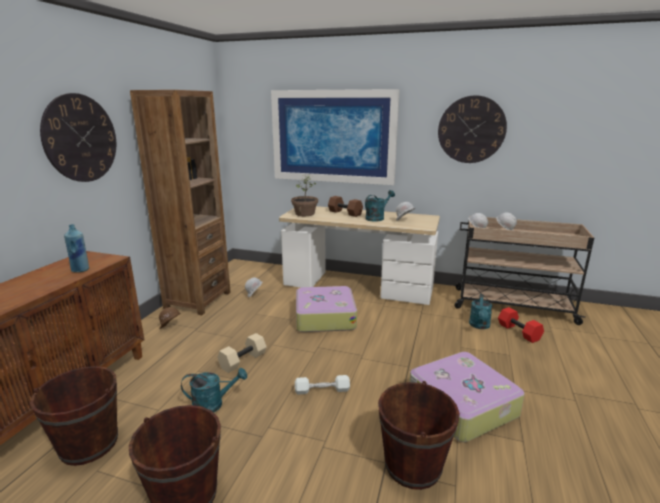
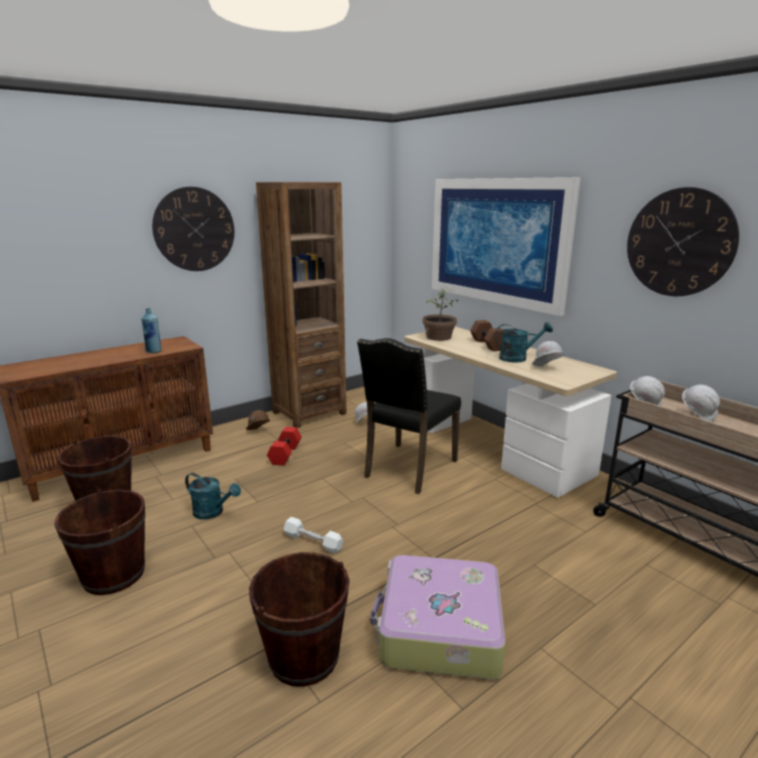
camera: 35 degrees right, 0 degrees up
(243, 360) = (280, 483): beige dumbbell -> none
(324, 317) = (408, 469): suitcase -> black chair
(479, 326) = (600, 550): turquoise watering can -> none
(519, 332) = (657, 583): red dumbbell -> red dumbbell (285, 454)

